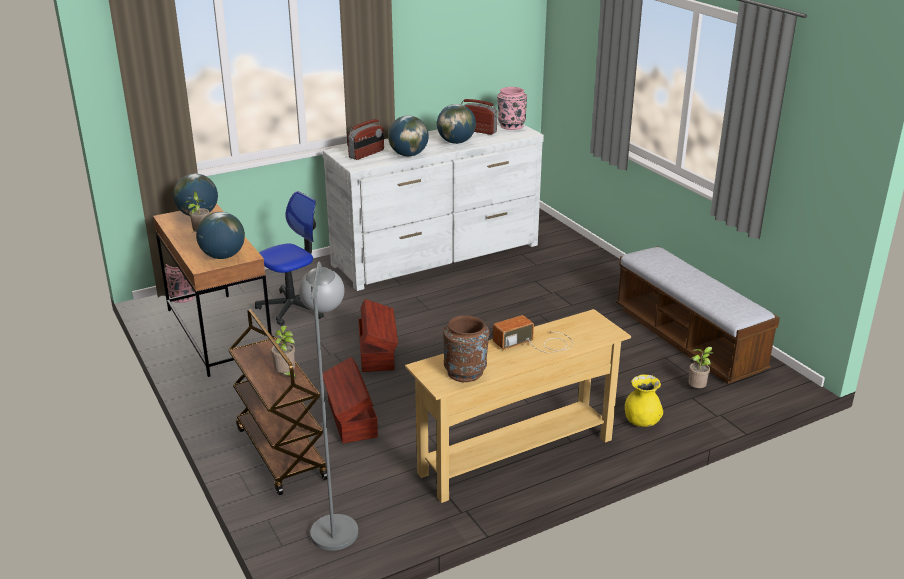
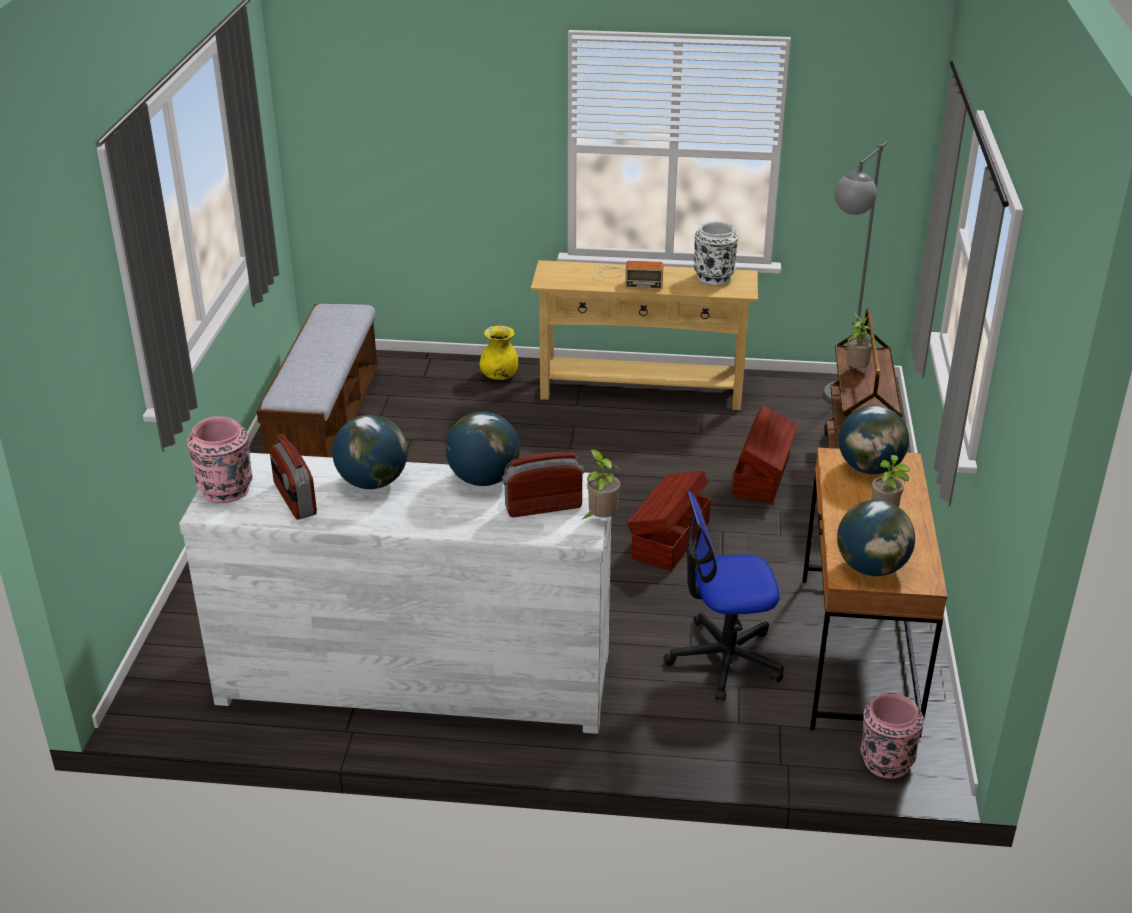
camera: 145 degrees left, 5 degrees up
(466, 373) = (713, 277): brown vase -> white vase
(697, 389) = (406, 380): potted plant -> potted plant (600, 519)

